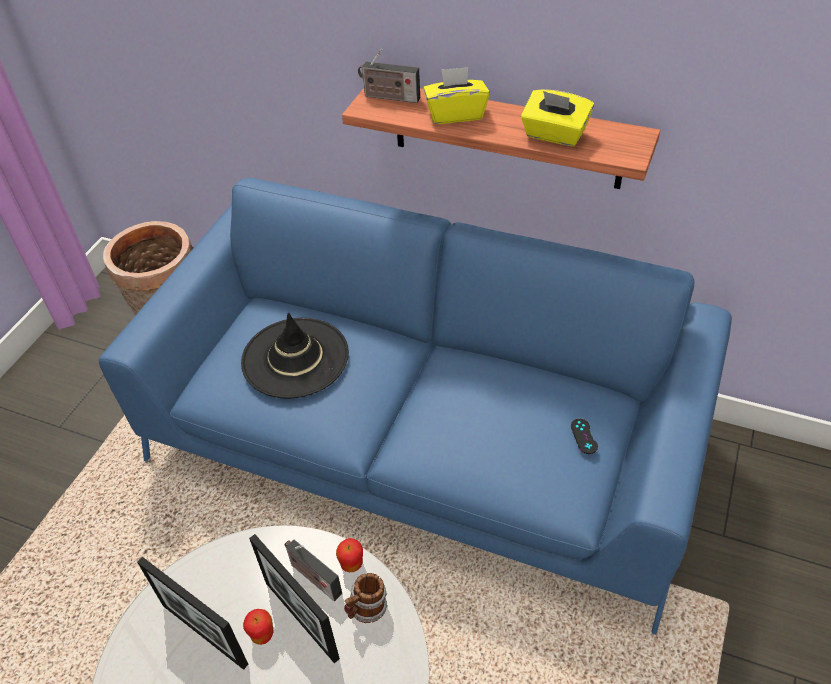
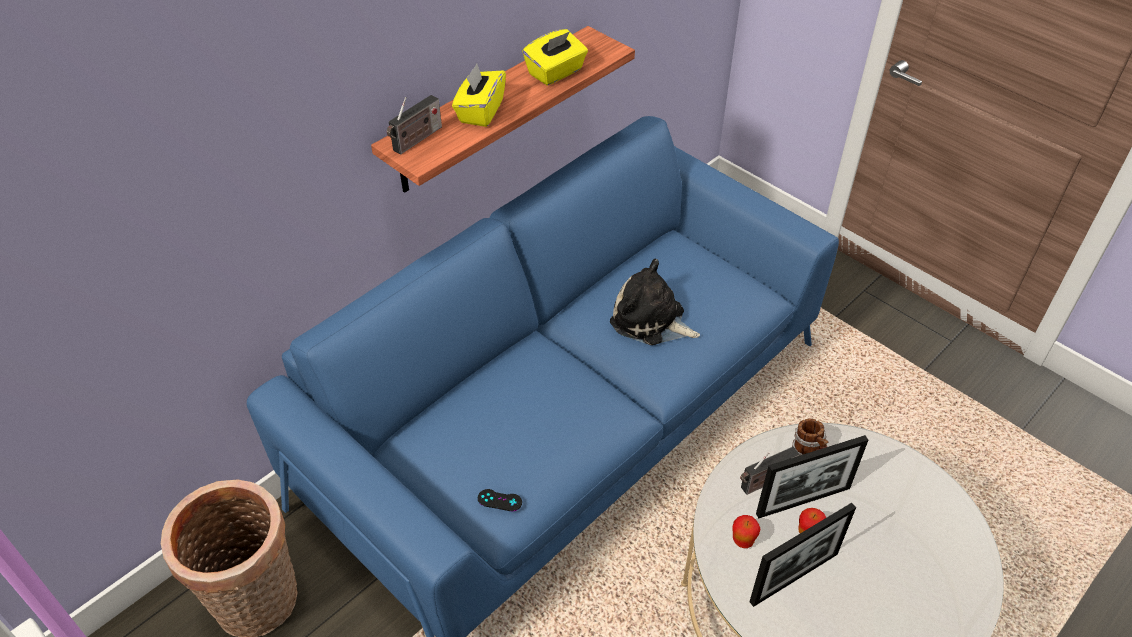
camera: 70 degrees left, 0 degrees up
(295, 358) = (512, 422): black hat -> none
(352, 564) = (761, 451): apple -> apple (743, 540)
(471, 414) = (651, 320): none -> plush toy
(584, 436) = (707, 264): black game controller -> black game controller (499, 500)

